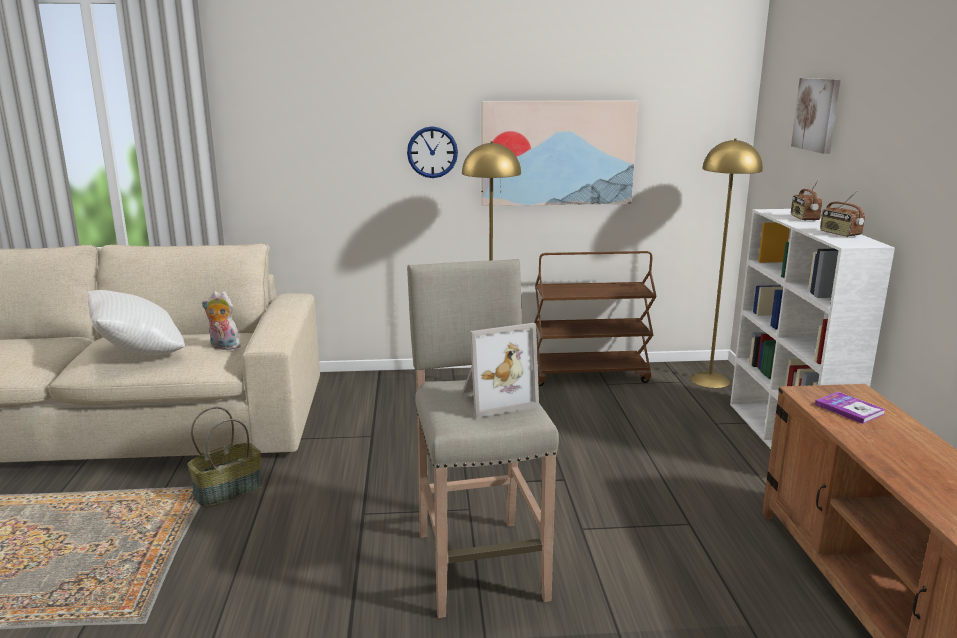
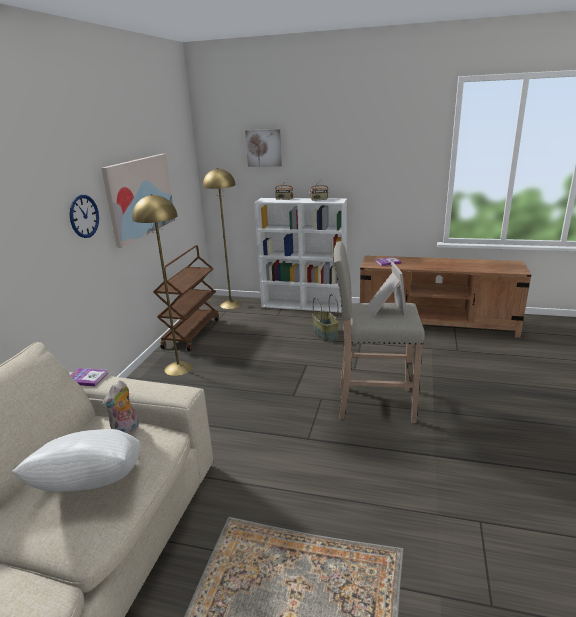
camera: 70 degrees left, 5 degrees up
(228, 490) = (242, 505): basket -> basket (324, 334)
(289, 301) = (86, 378): none -> book

